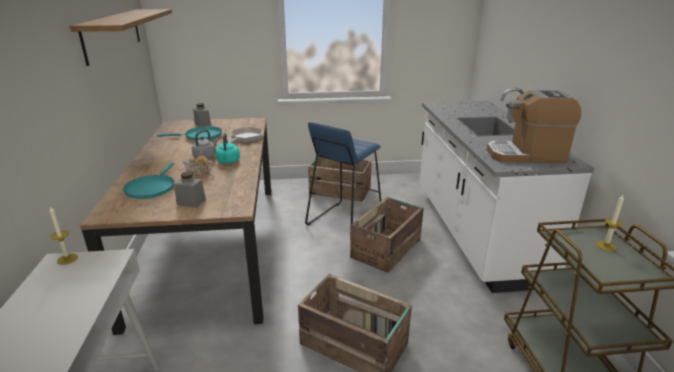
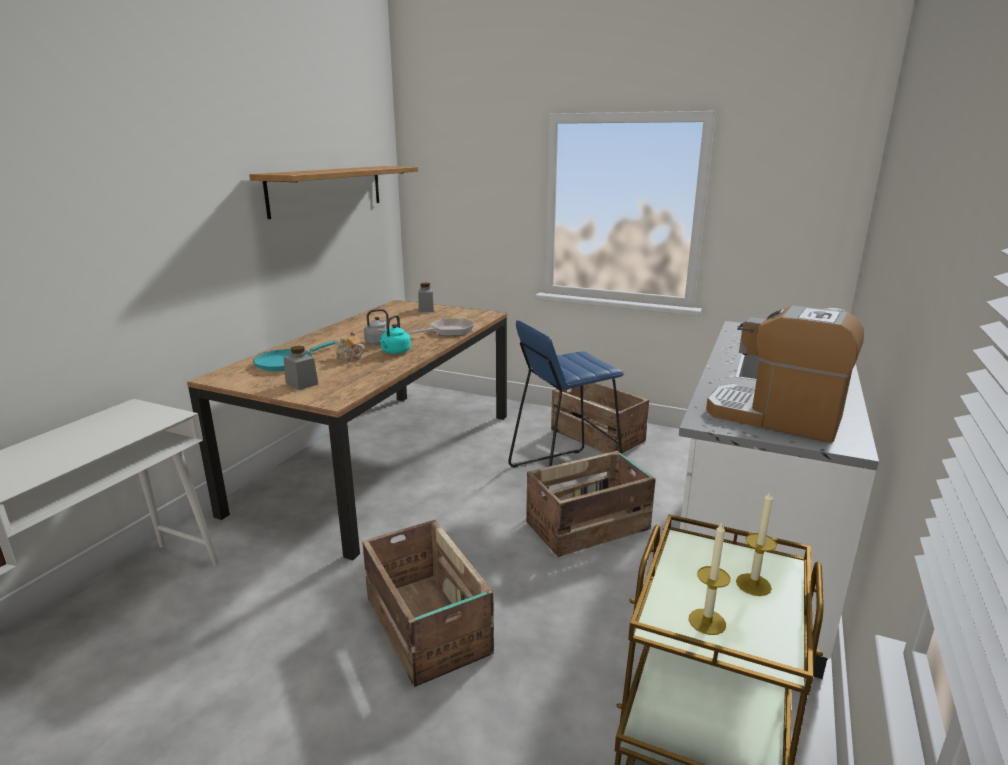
camera: 30 degrees right, 5 degrees down
(67, 259) = (140, 407): candle -> candle (707, 621)
(200, 136) = (406, 321): turquoise frying pan -> none

